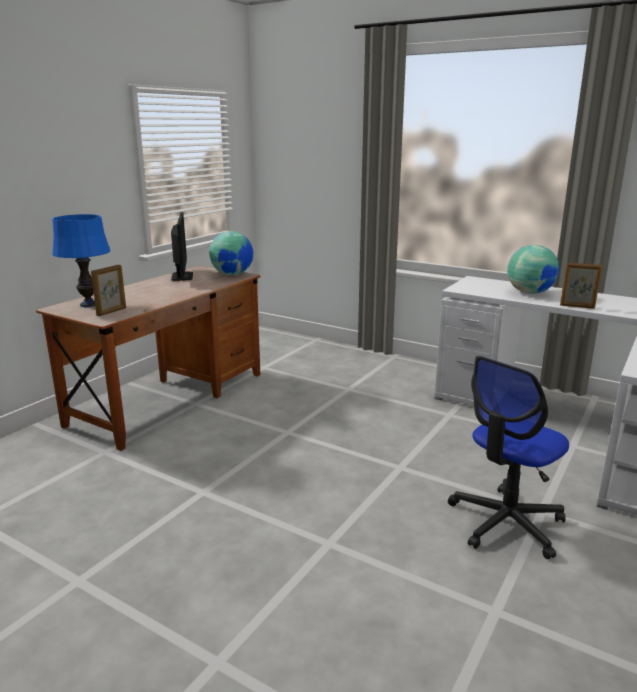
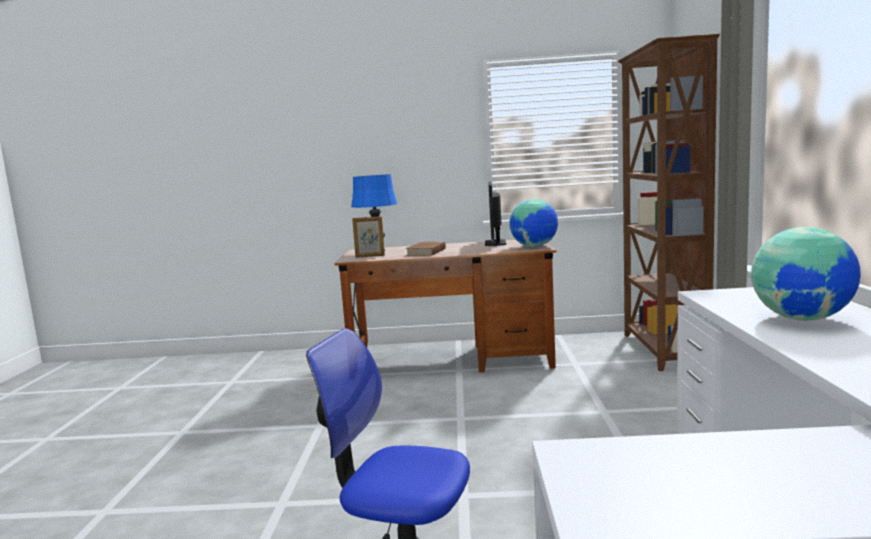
camera: 60 degrees right, 10 degrees down
(155, 296) = (426, 252): none -> brown book
(182, 276) = (495, 243): monitor -> monitor turned 135 degrees clockwise
(291, 341) = (663, 351): none -> brown bookcase
(577, 306) = (805, 351): picture frame -> none

